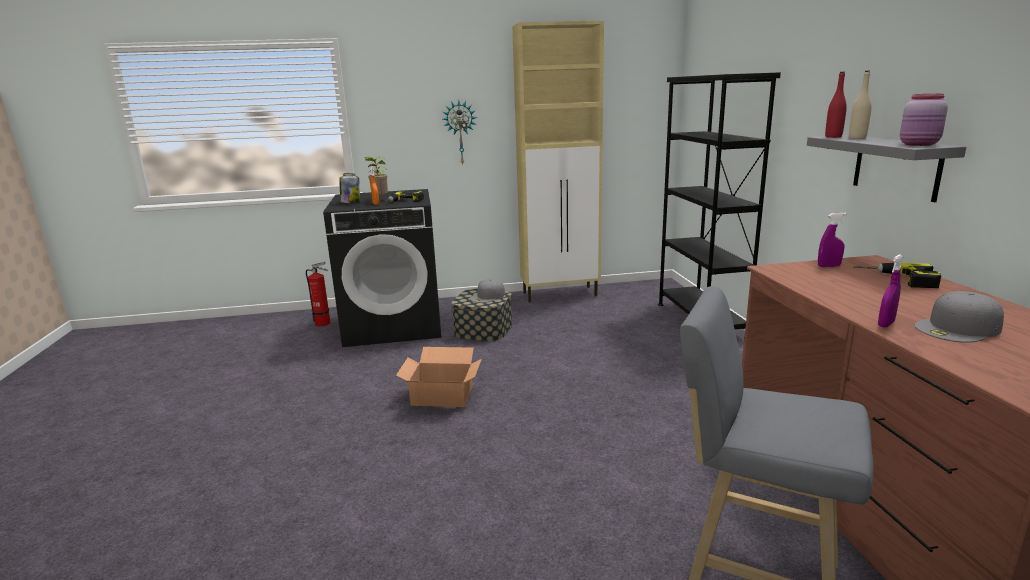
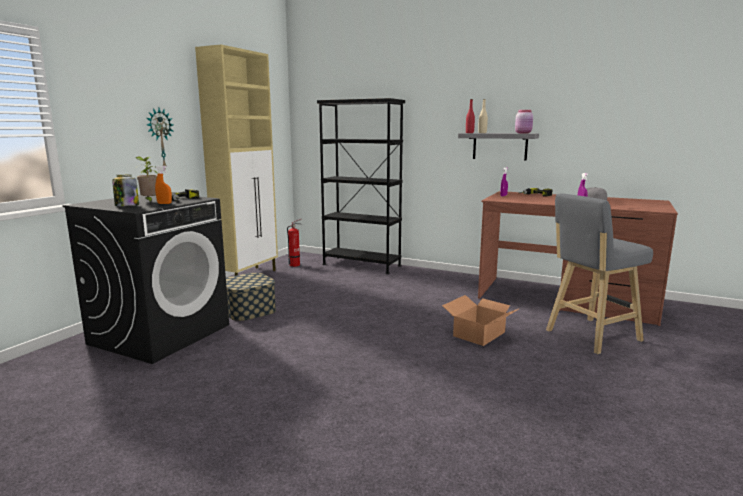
camera: 55 degrees left, 5 degrees down
(324, 323) = (74, 360): fire extinguisher -> fire extinguisher (296, 264)
(442, 396) = (324, 349): cardboard box -> cardboard box (480, 334)
(487, 296) = (249, 279): grey cap -> none

